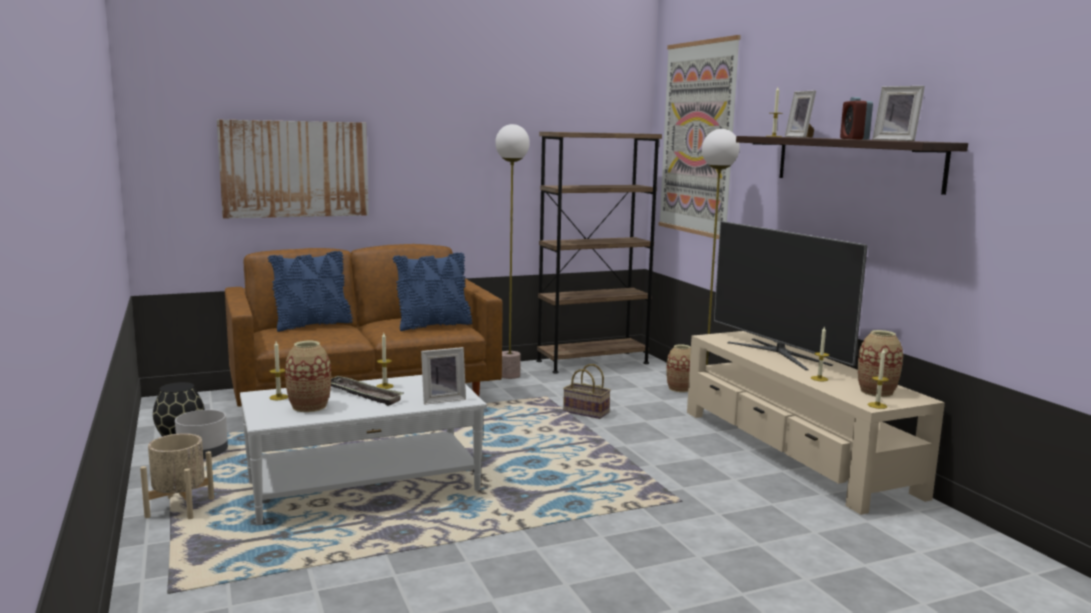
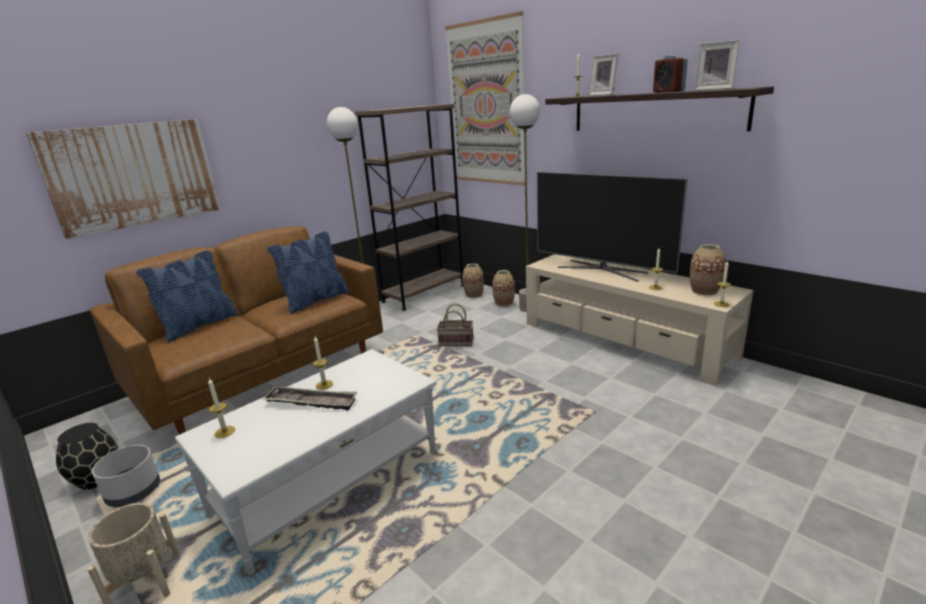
camera: 20 degrees left, 10 degrees up
(309, 406) = (268, 436): vase -> vase (473, 295)
(442, 399) = (392, 387): picture frame -> none

